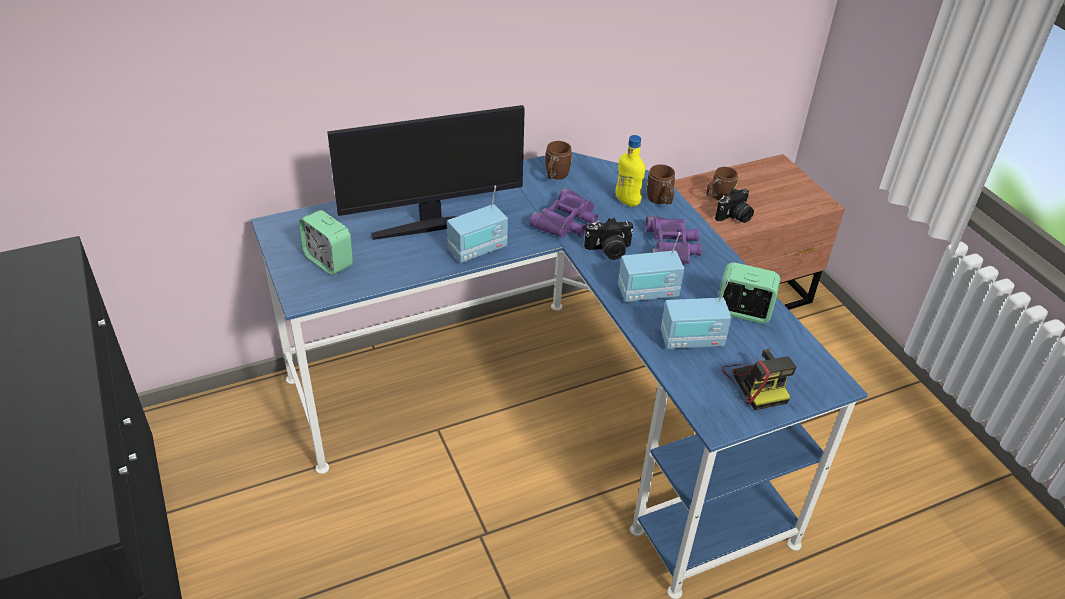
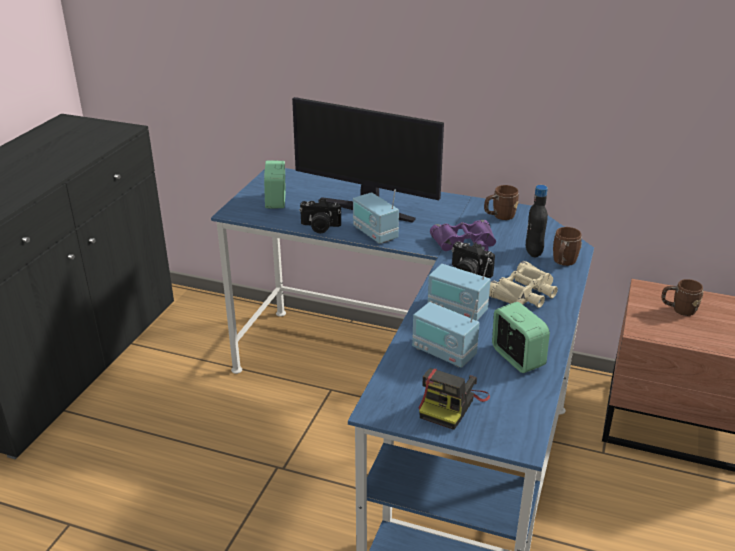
camera: 45 degrees right, 10 degrees down
(478, 250) = (374, 233): radio -> radio turned 45 degrees clockwise
(627, 201) = (533, 252): yellow bottle -> black bottle
(672, 246) = (524, 293): purple binoculars -> beige binoculars
(735, 217) = (675, 329): camera -> camera (320, 227)

